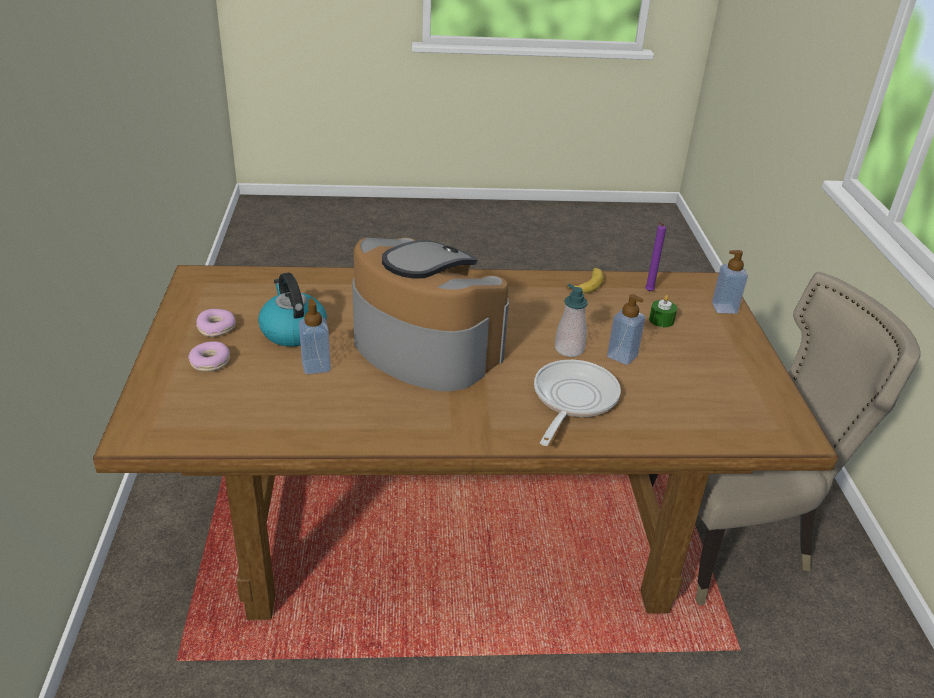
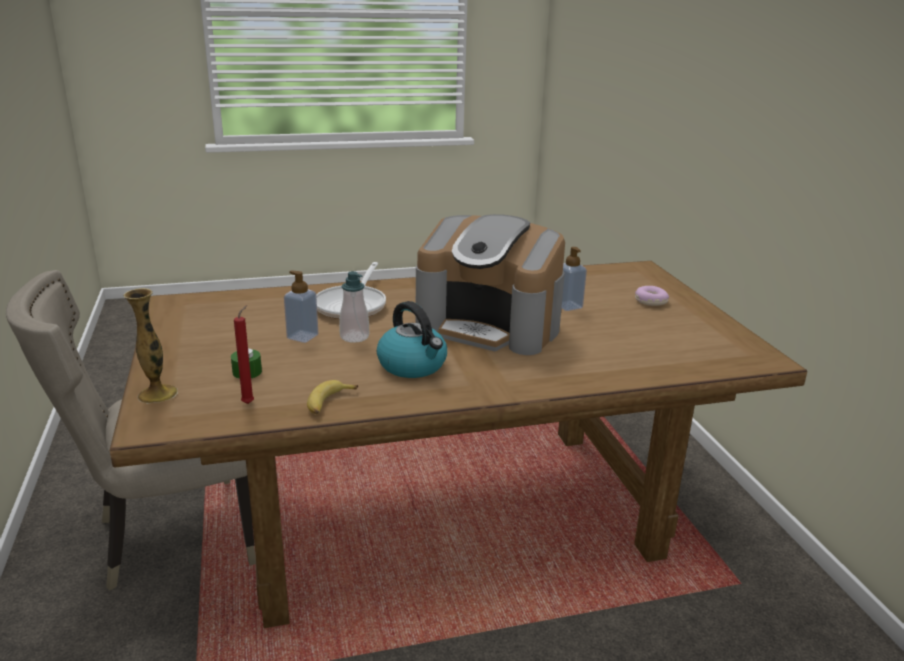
camera: 170 degrees right, 10 degrees down
(216, 328) = (679, 321): donut -> none
(292, 331) = (614, 326): kettle -> kettle (413, 365)
(648, 292) = (249, 403): purple candle -> red candle
(724, 308) = (157, 394): soap dispenser -> vase

